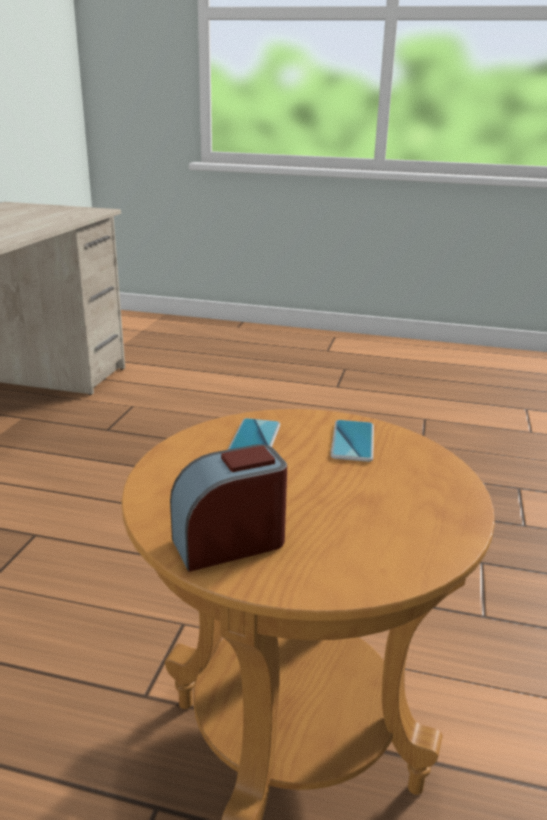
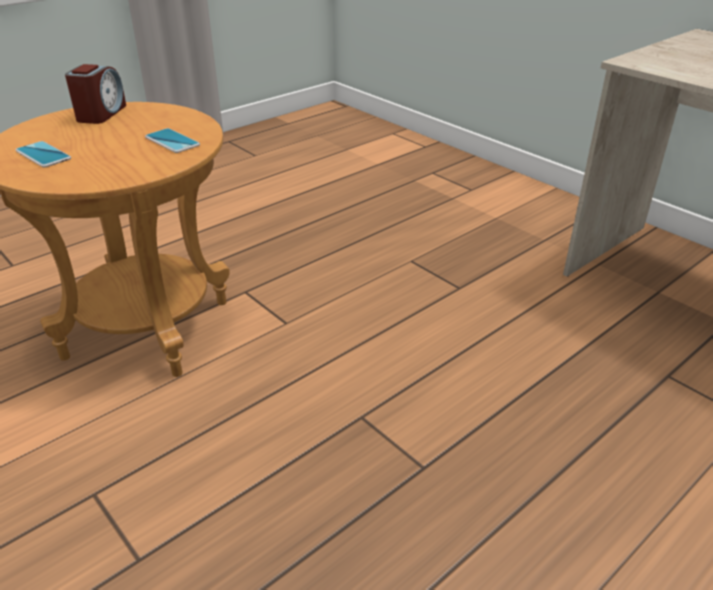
camera: 125 degrees right, 10 degrees up
(352, 441) = (115, 166): phone -> phone (43, 155)

